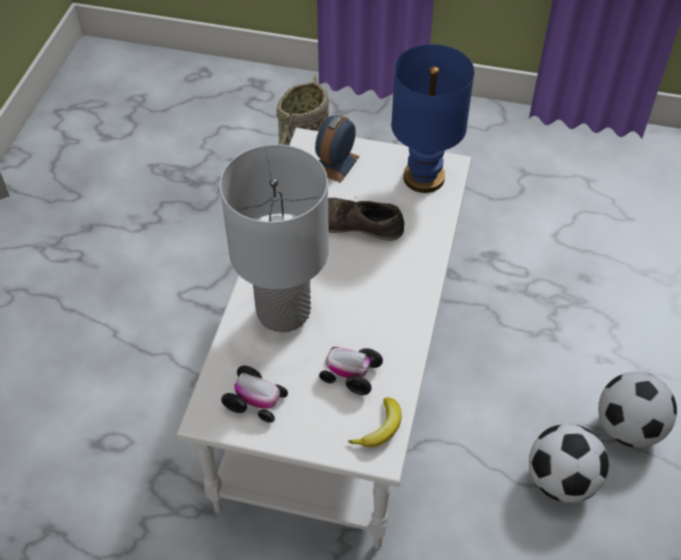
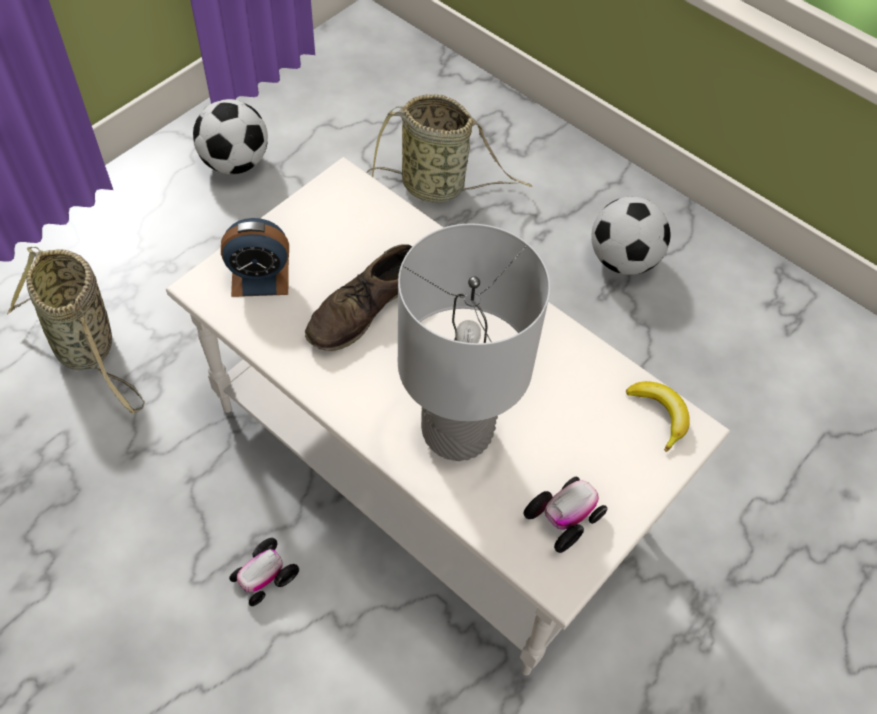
camera: 65 degrees left, 5 degrees up
(335, 164) = (260, 278): alarm clock -> alarm clock turned 60 degrees counterclockwise
(350, 375) = (577, 409): toy car -> toy car (265, 577)
(424, 178) = (346, 210): blue table lamp -> none
(561, 481) = (650, 340): football -> football (235, 163)
(589, 272) = (437, 187): none -> basket

